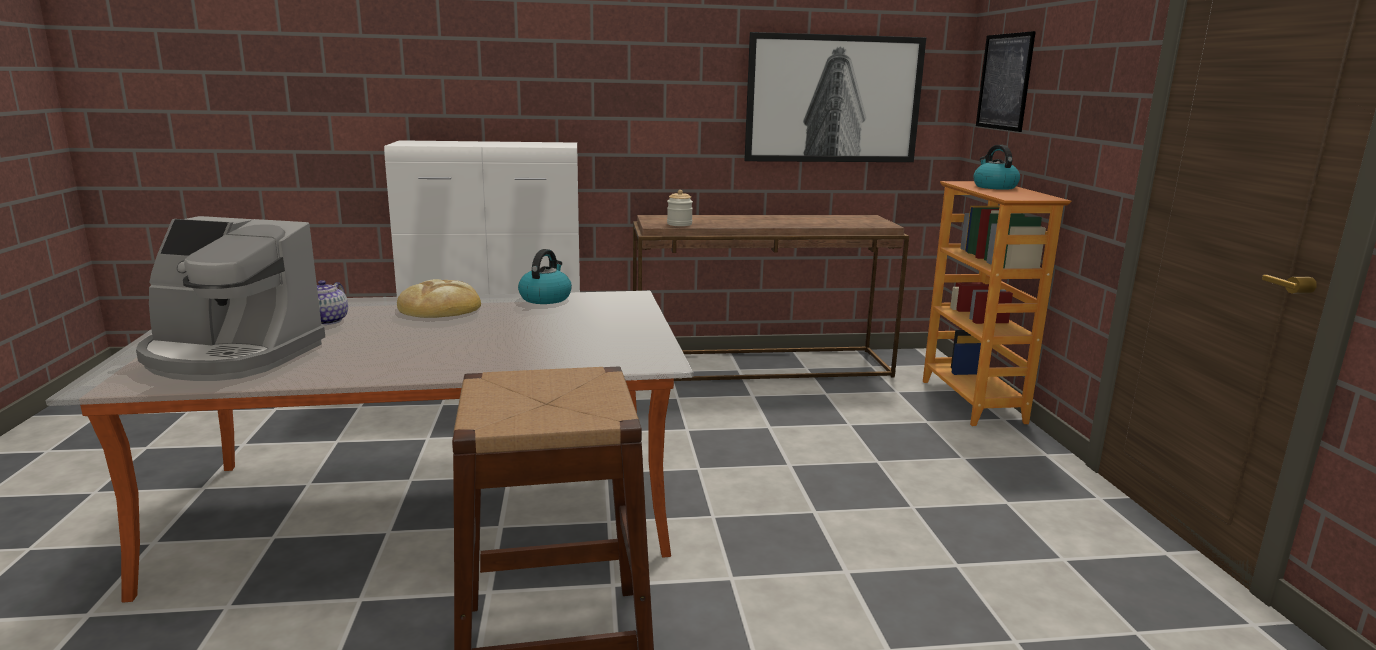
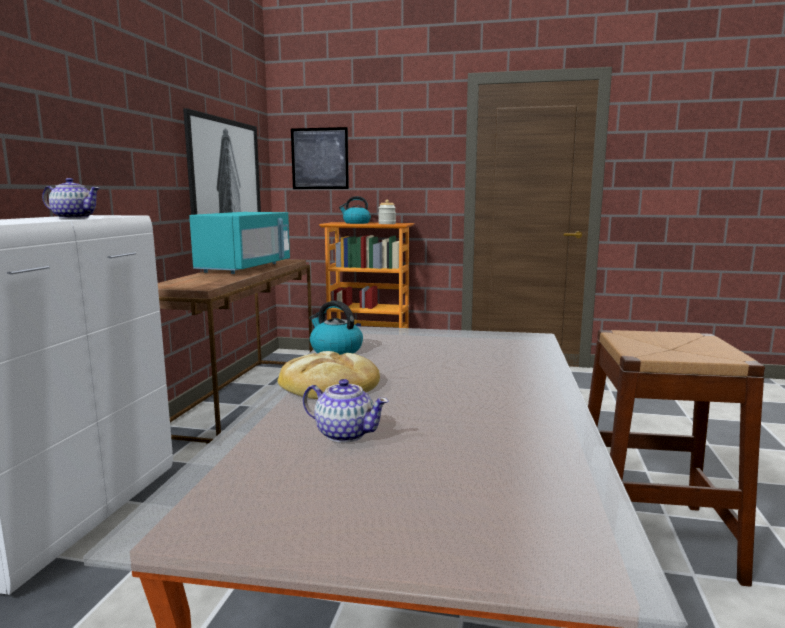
camera: 70 degrees left, 5 degrees down
(230, 355) = (480, 483): coffee machine -> none
(513, 144) = (74, 218): none -> teapot
(679, 224) = (212, 283): jar -> jar (387, 224)
(791, 220) = (245, 268): none -> turquoise microwave

